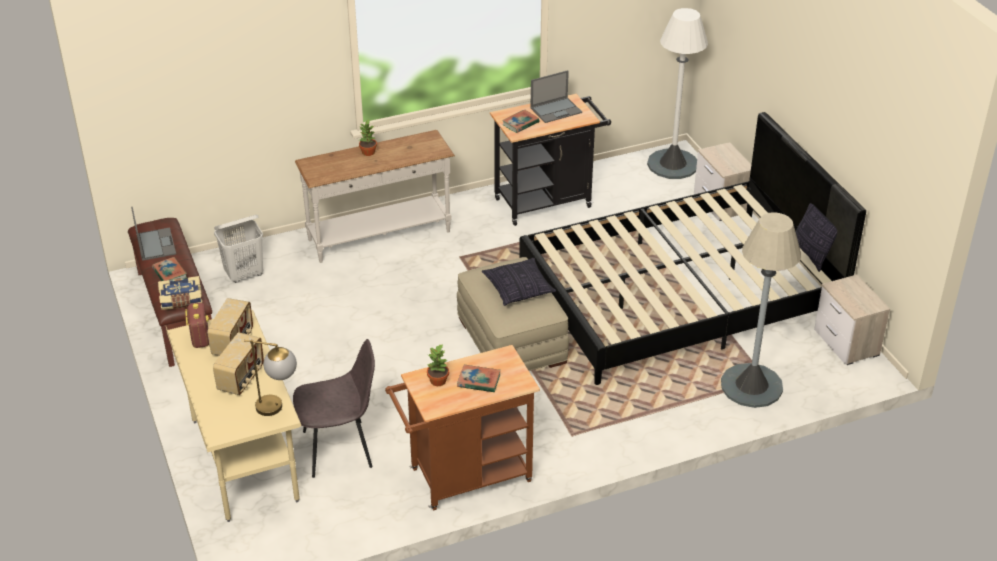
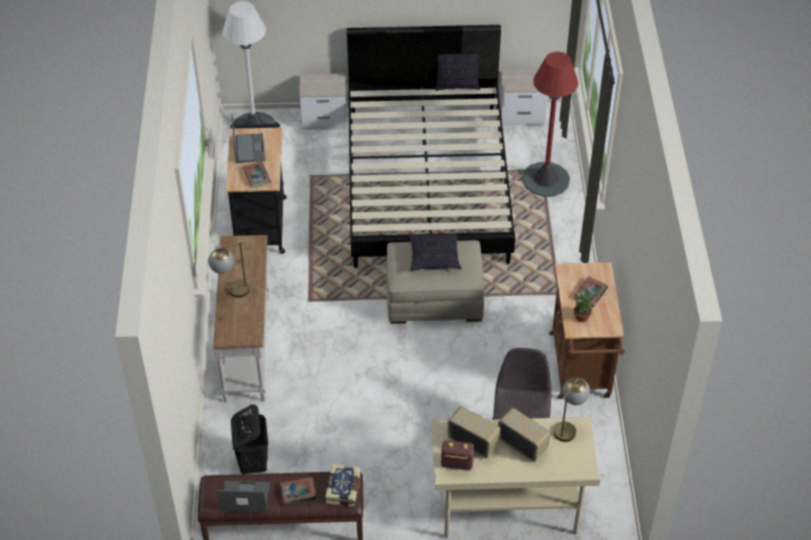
camera: 70 degrees left, 10 degrees up
(244, 274) = (253, 462): white laundry basket -> black laundry basket
(368, 152) = (231, 291): potted plant -> table lamp
(751, 386) = (546, 180): grey floor lamp -> red floor lamp

